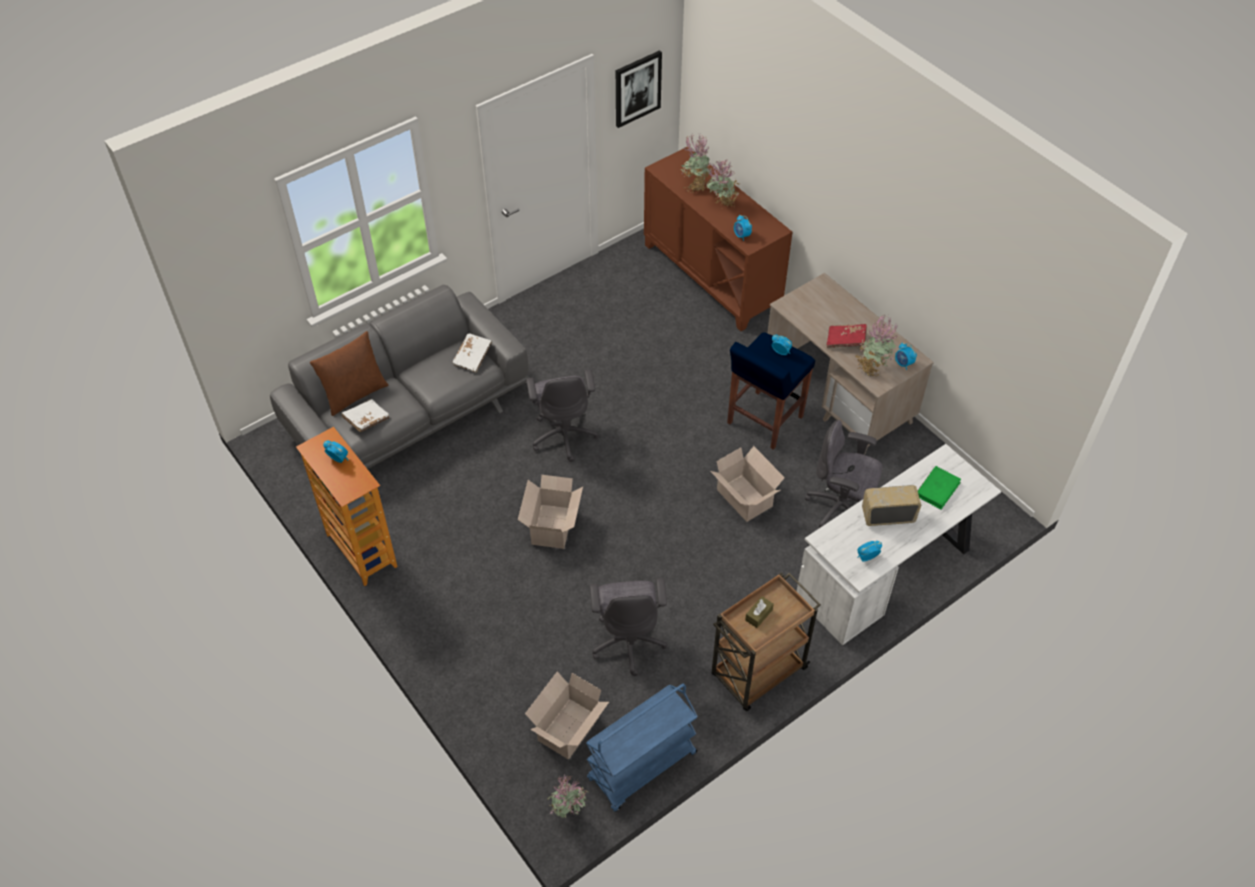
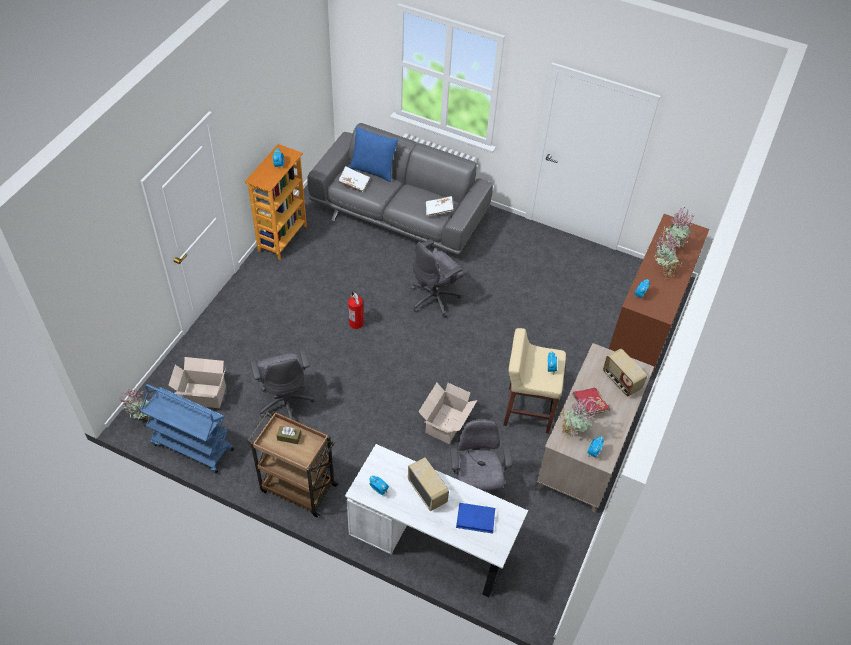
camera: 60 degrees right, 0 degrees up
(354, 394) = (373, 170): brown pillow -> blue pillow
(553, 525) = (356, 323): cardboard box -> fire extinguisher
(628, 641) = (285, 401): grey office chair -> grey office chair turned 75 degrees counterclockwise
(637, 88) = (691, 153): picture -> none
(764, 421) = (527, 409): blue stool -> beige stool
(829, 304) = (621, 381): none -> radio
(937, 489) = (475, 519): green book -> blue book

